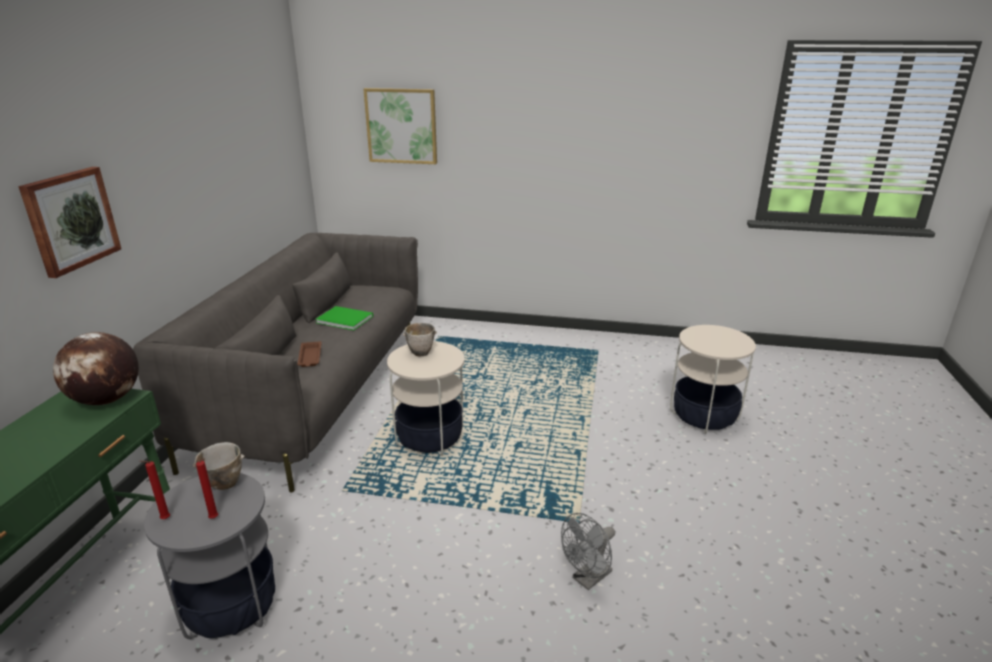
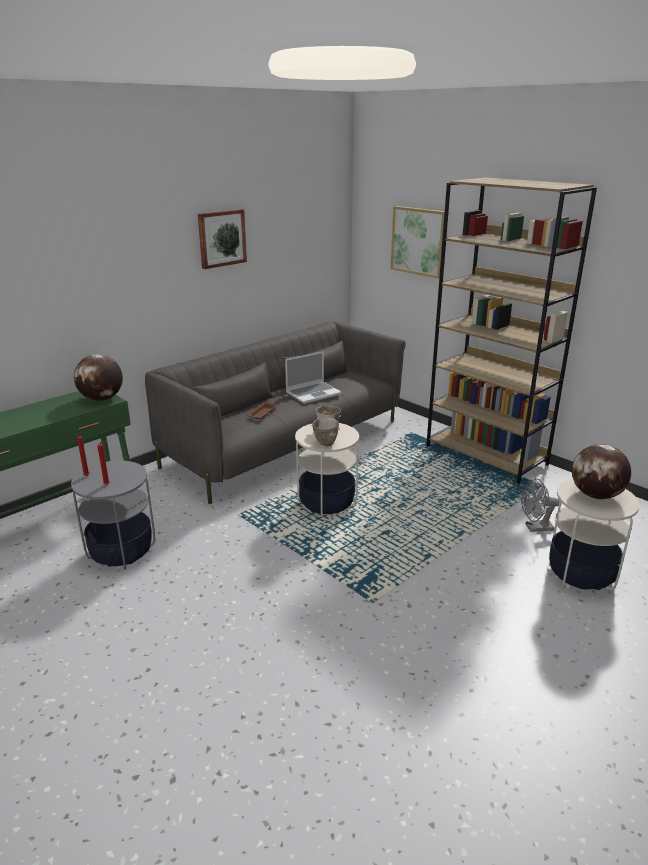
camera: 35 degrees right, 0 degrees up
(70, 220) = (119, 282): picture -> picture (221, 238)
(223, 485) = (128, 469): bowl -> bowl (324, 443)
(344, 319) = (313, 393): green book -> laptop
(527, 338) = (486, 455): none -> brown bookcase
(588, 579) = (338, 640): grey fan -> grey fan (535, 528)
(714, 339) = (596, 495): none -> globe

